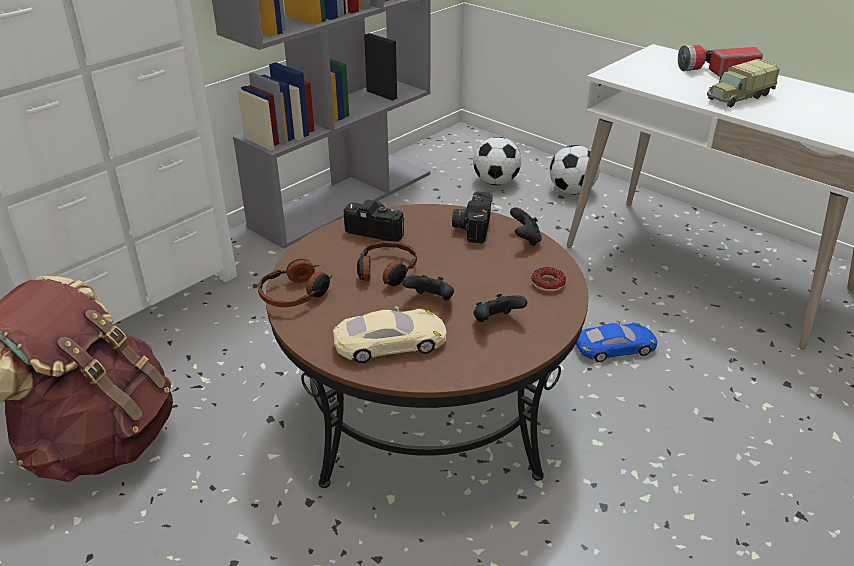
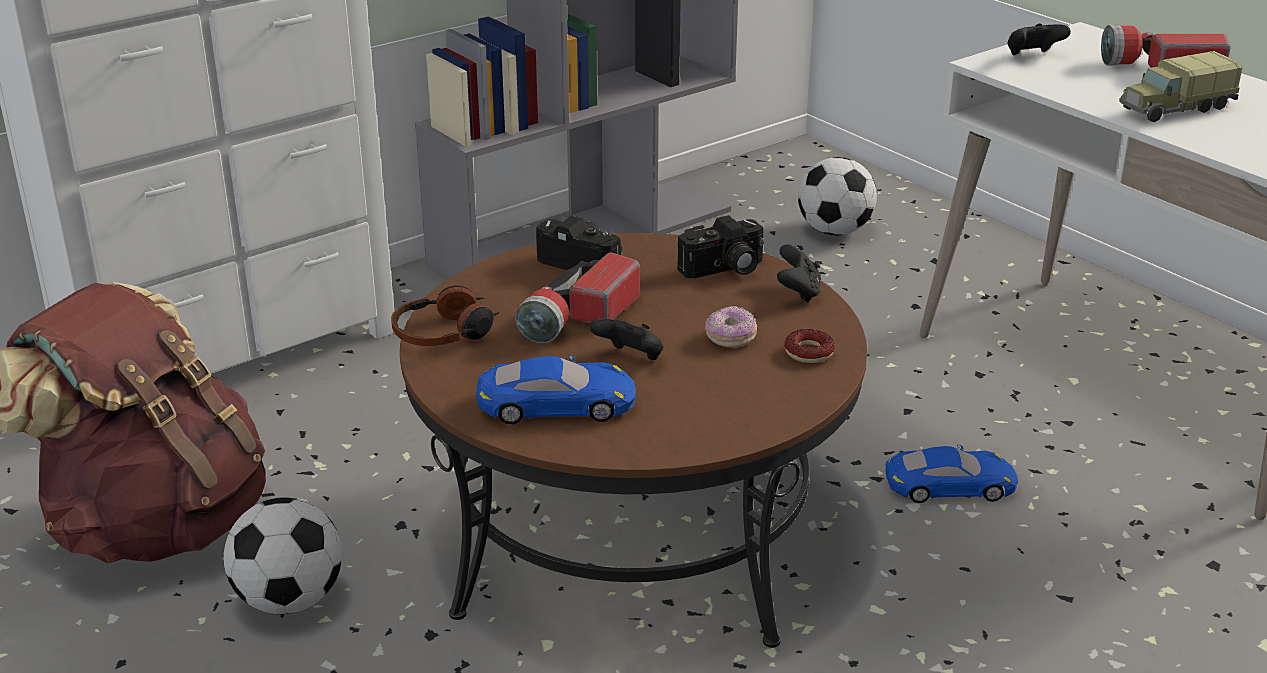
camera: 10 degrees right, 5 degrees down
(386, 272) = (579, 317): headphones -> flashlight
(390, 342) = (556, 404): beige toy car -> blue toy car
(471, 226) = (724, 269): camera -> camera turned 135 degrees counterclockwise
(492, 277) = (730, 338): none -> donut
(496, 321) = (714, 393): black game controller -> black game controller (1032, 56)
(571, 191) = (956, 254): football -> football (290, 600)

